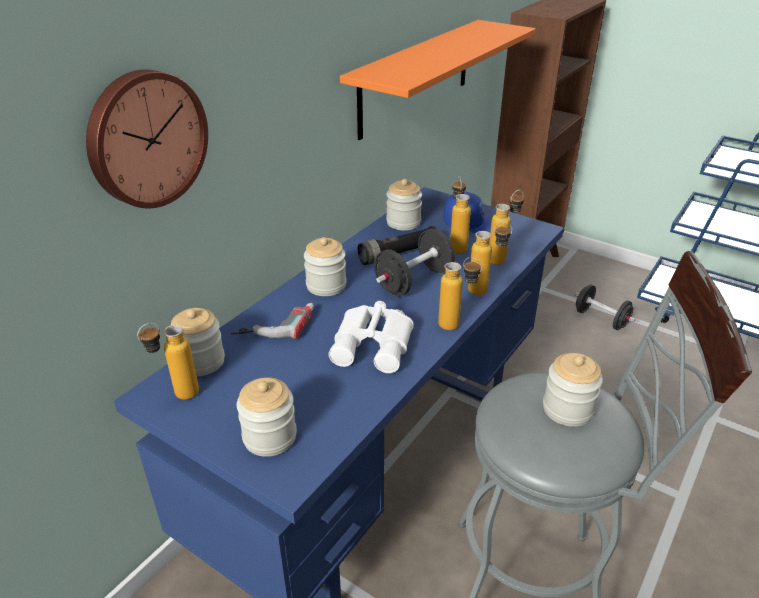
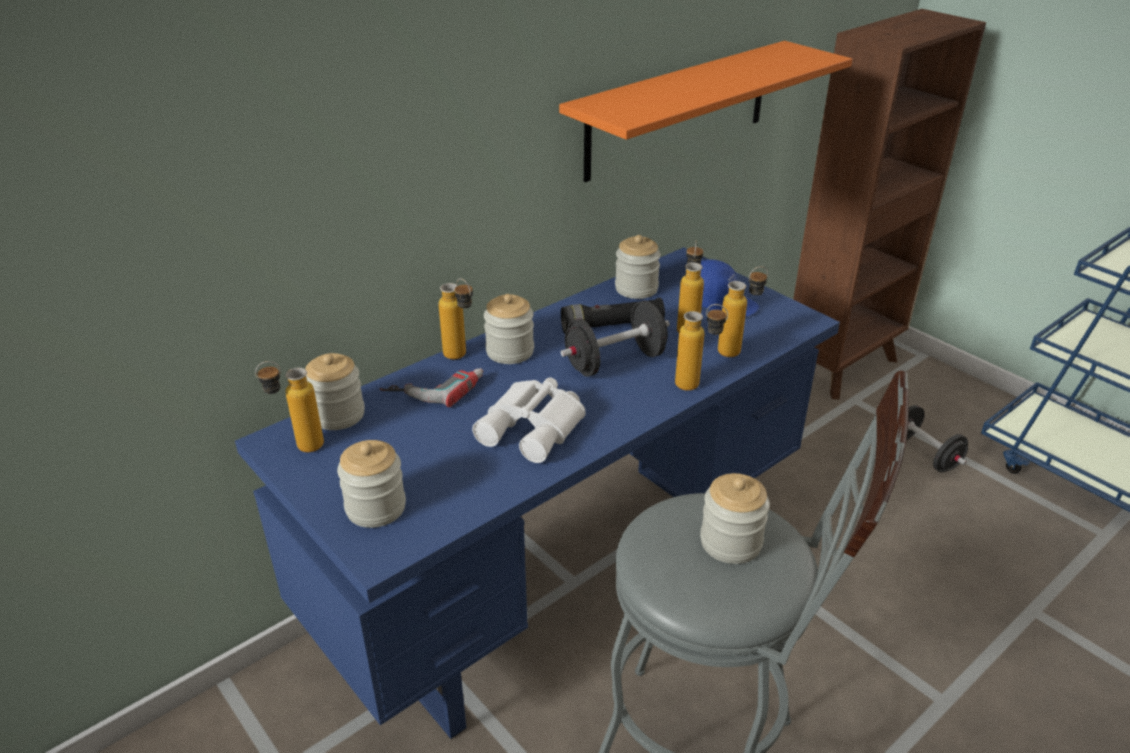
camera: 15 degrees right, 0 degrees up
(146, 139) = (294, 162): wall clock -> none
(456, 327) = (639, 424): bottle -> bottle (461, 358)

